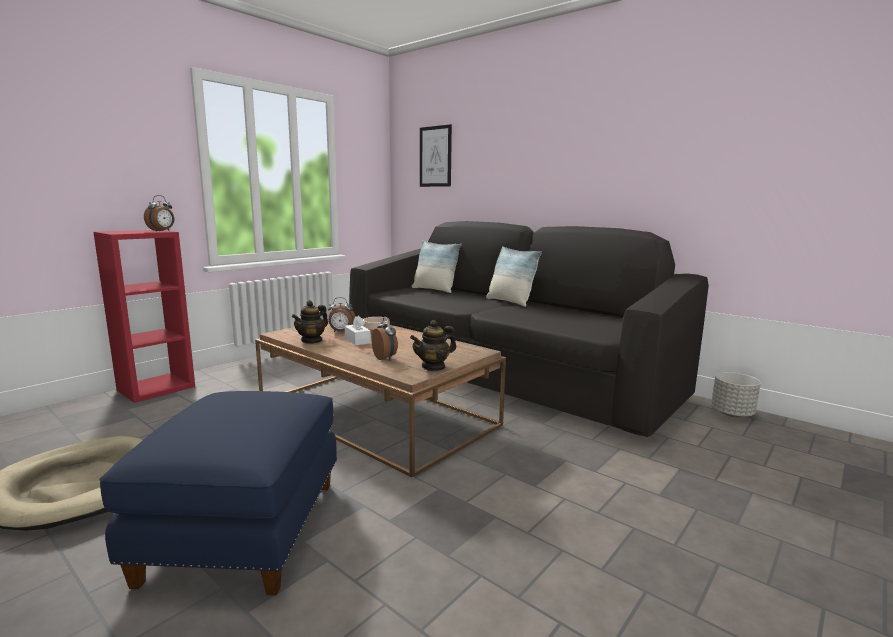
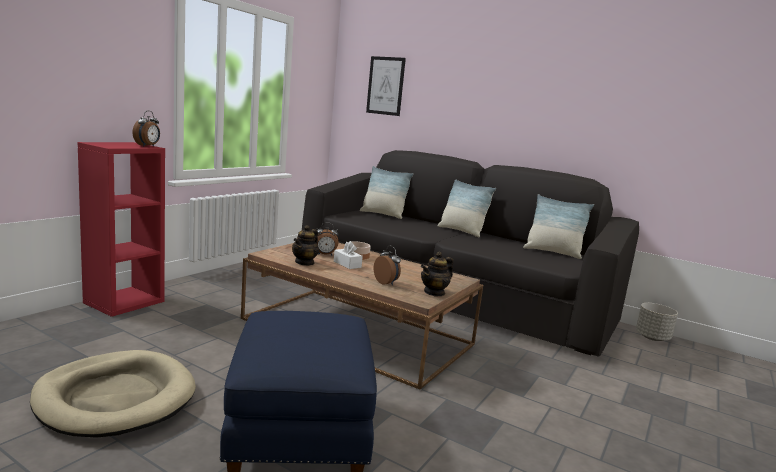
camera: 10 degrees left, 0 degrees up
(605, 318) = (553, 252): none -> pillow

